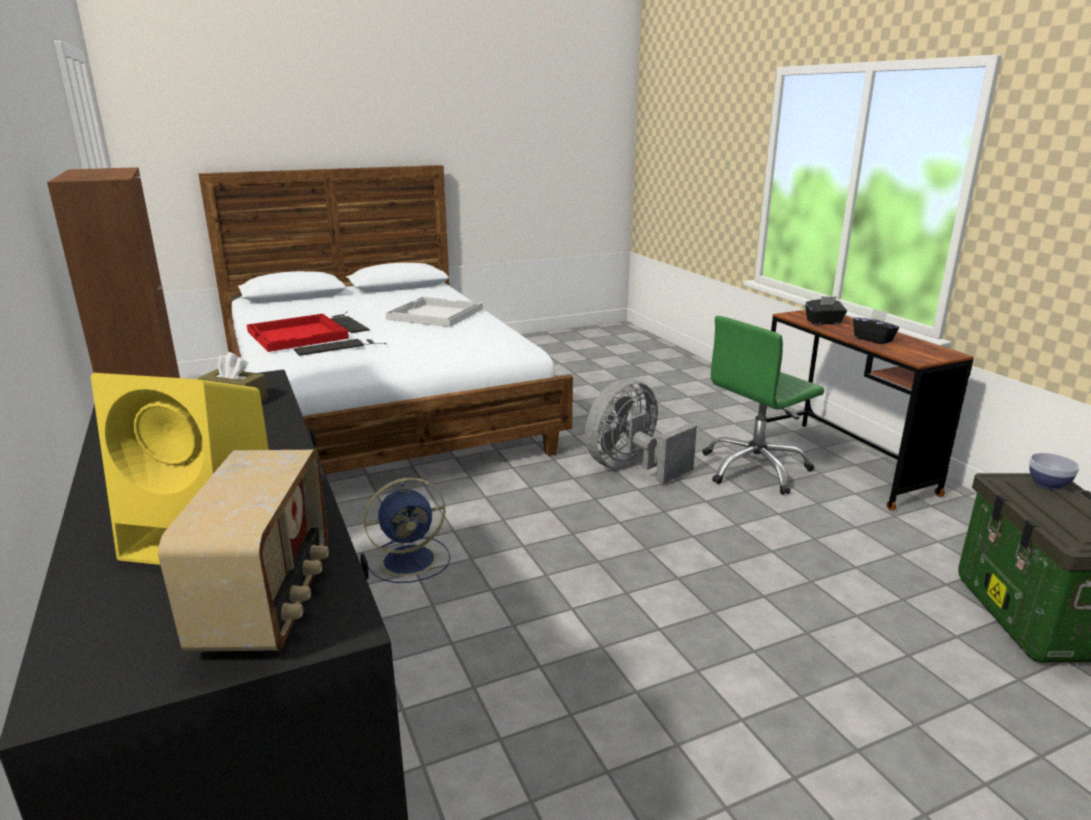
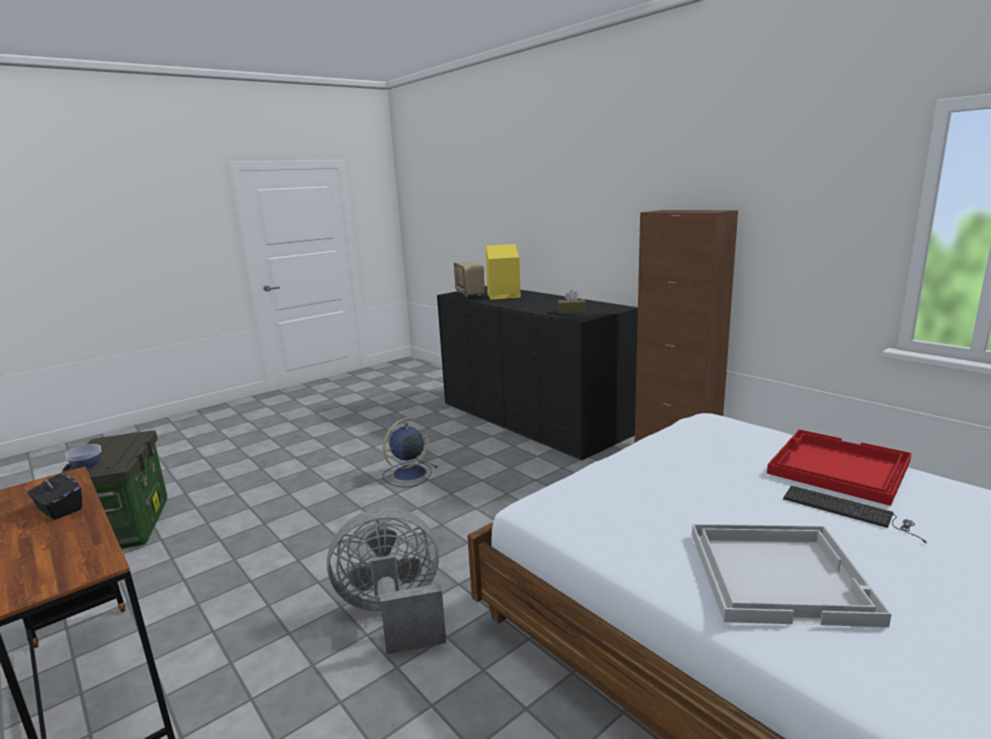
camera: 165 degrees right, 5 degrees down
(338, 347) = (743, 455): keyboard -> none
(411, 559) = (545, 485): blue fan -> blue fan (408, 474)
(632, 468) = (394, 614): grey fan -> grey fan turned 135 degrees counterclockwise
(755, 469) = (236, 648): green office chair -> none
(824, 322) = (69, 549): black tissue box -> none

